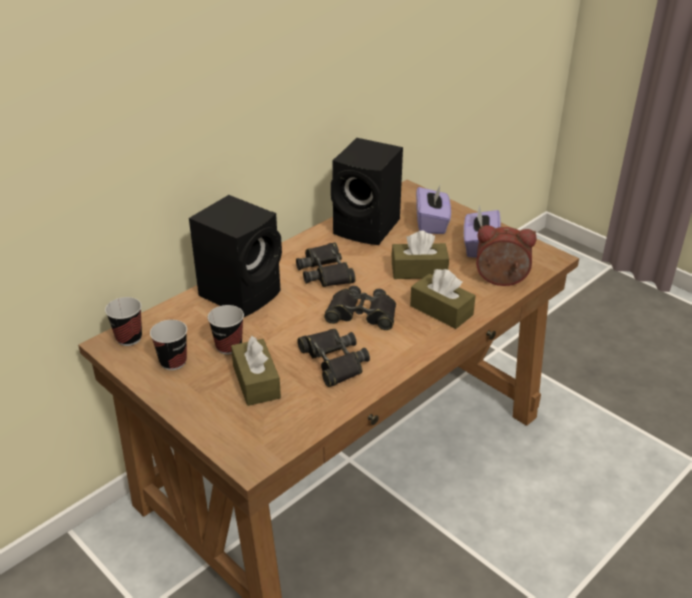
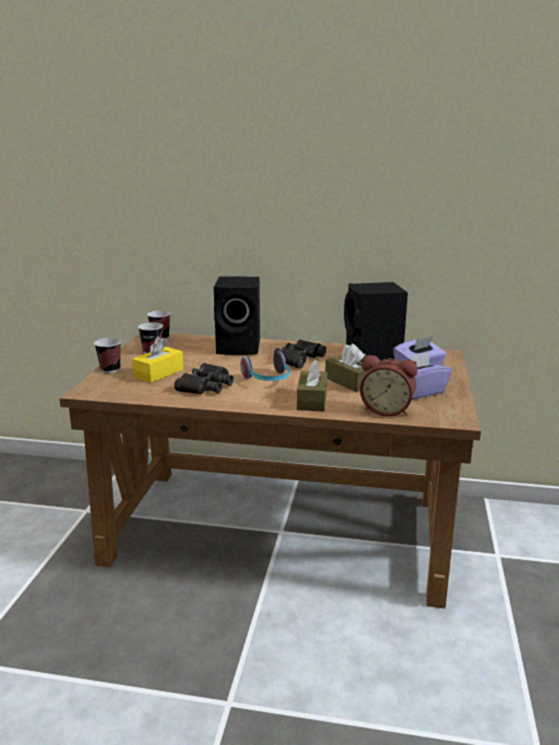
camera: 55 degrees right, 15 degrees down
(229, 346) = (183, 359): cup -> cup (110, 369)
(256, 382) = (159, 373): brown tissue box -> yellow tissue box
(362, 314) = (268, 380): black binoculars -> headphones
(501, 280) = (387, 410): alarm clock -> alarm clock turned 135 degrees clockwise

